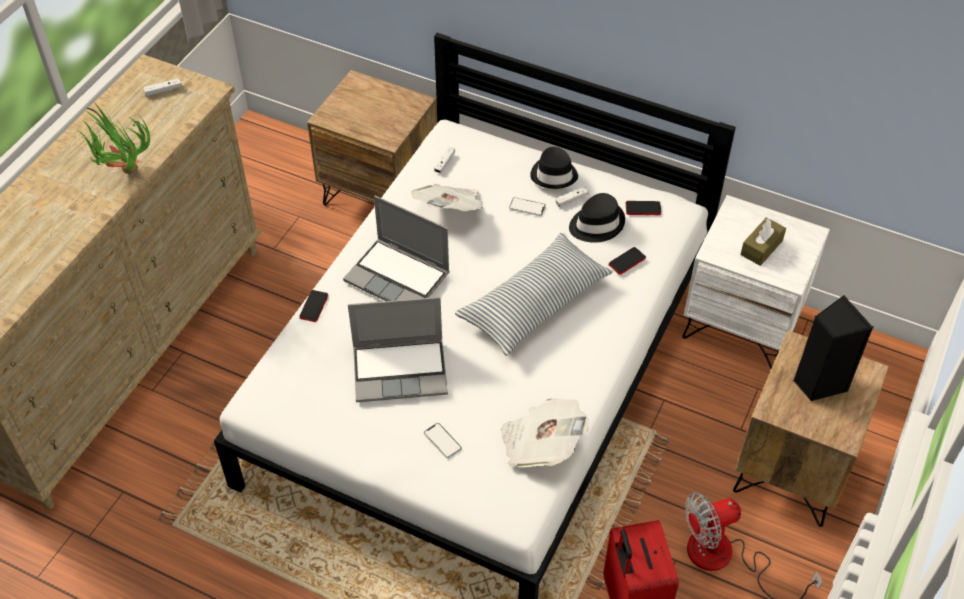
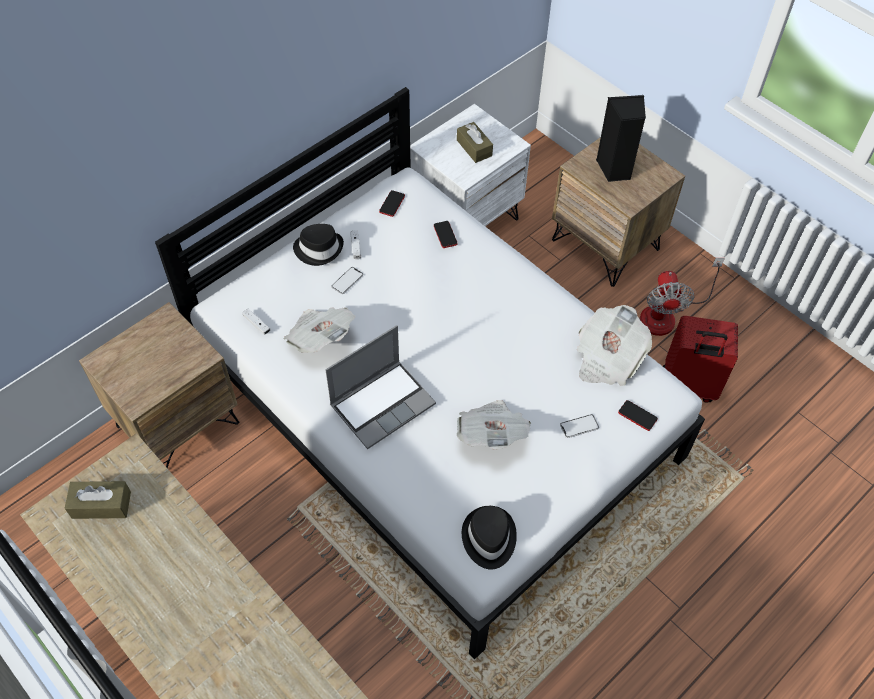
camera: 70 degrees left, 5 degrees up
(122, 173) = (218, 576): potted plant -> none
(163, 90) = (101, 505): white game controller -> brown tissue box
(314, 306) = (385, 484): phone -> phone (637, 416)
(401, 370) = (491, 434): laptop -> newspaper
(534, 303) = (459, 312): pillow -> none
(596, 224) = (394, 239): black hat -> black hat (488, 538)

